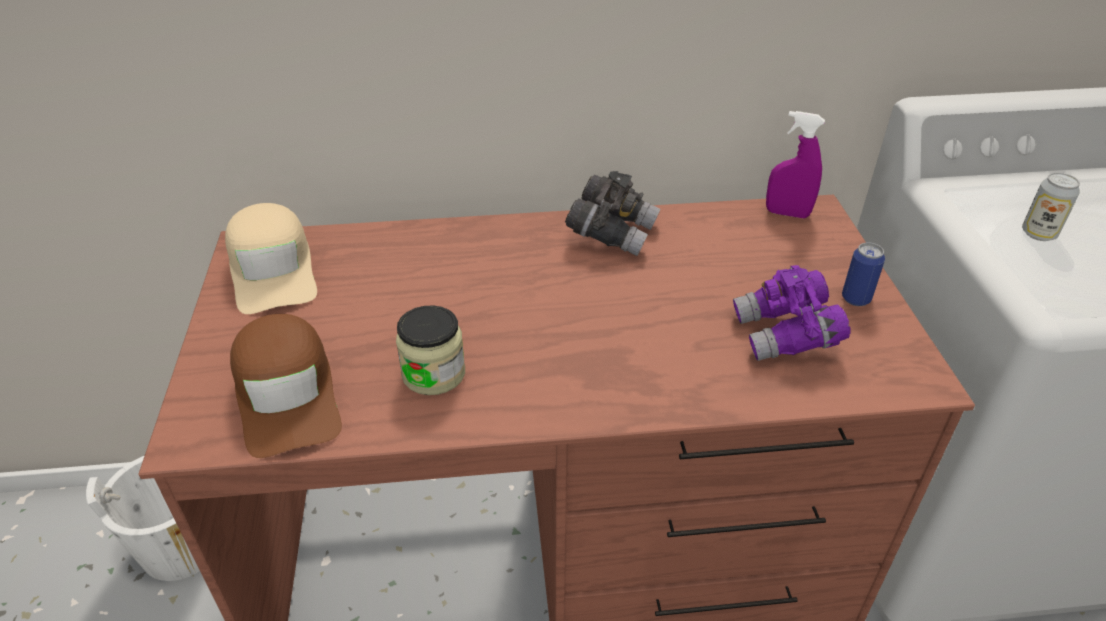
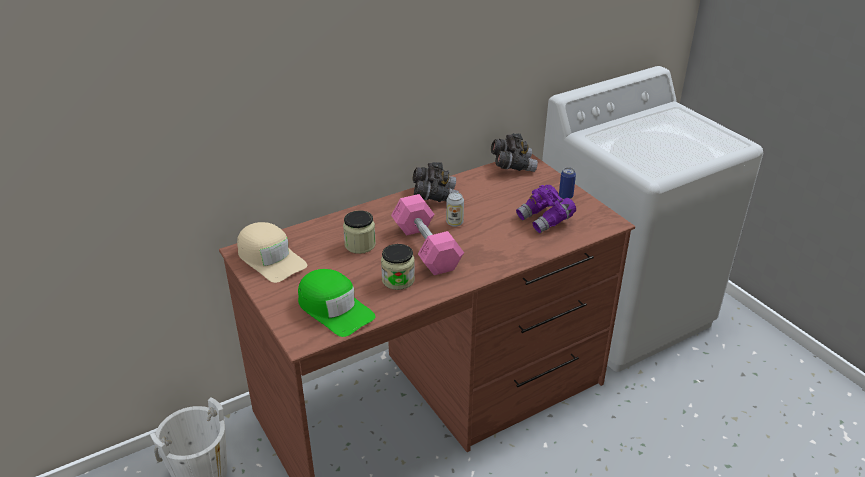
camera: 25 degrees left, 5 degrees down
(287, 394) = (334, 309): brown cap -> green cap
(424, 286) = (360, 245): none -> jar
(528, 326) = (426, 248): none -> pink dumbbell
(787, 213) = (512, 165): purple spray bottle -> grey binoculars
(1038, 233) = (632, 146): can -> can (454, 223)

